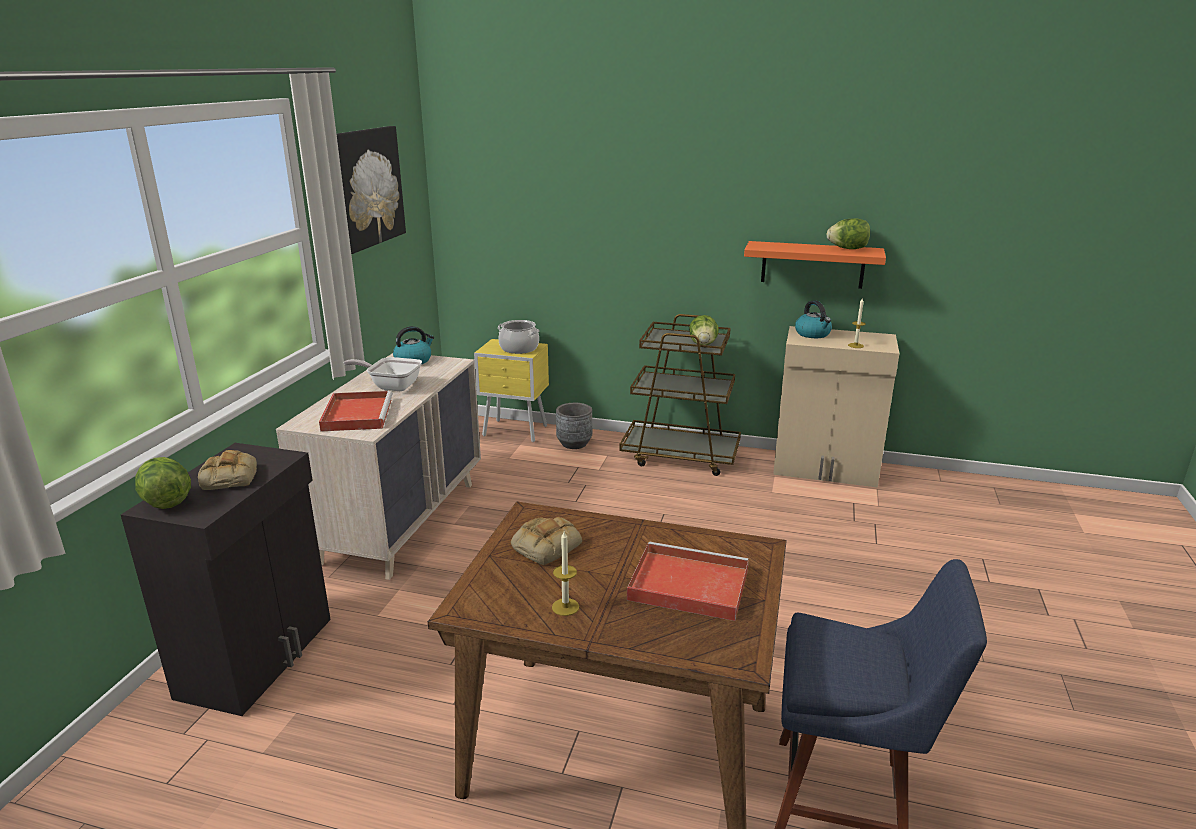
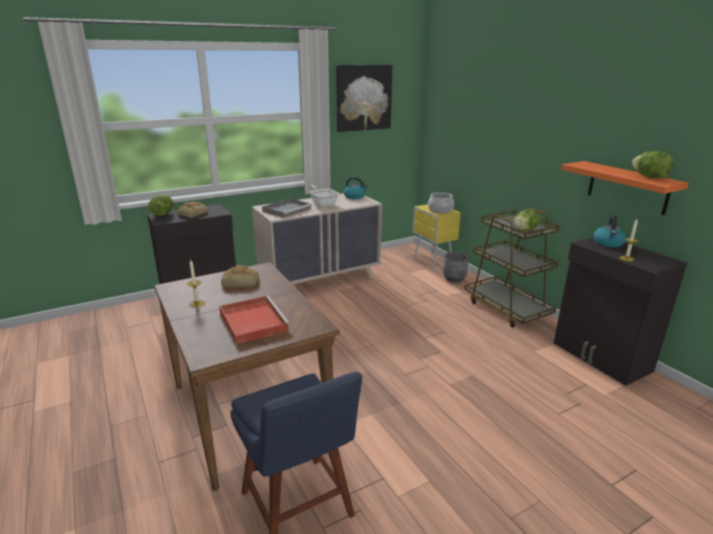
camera: 45 degrees right, 0 degrees up
(357, 414) = (287, 210): red tray -> grey tray
(825, 469) = (601, 357): beige cabinet -> black cabinet

